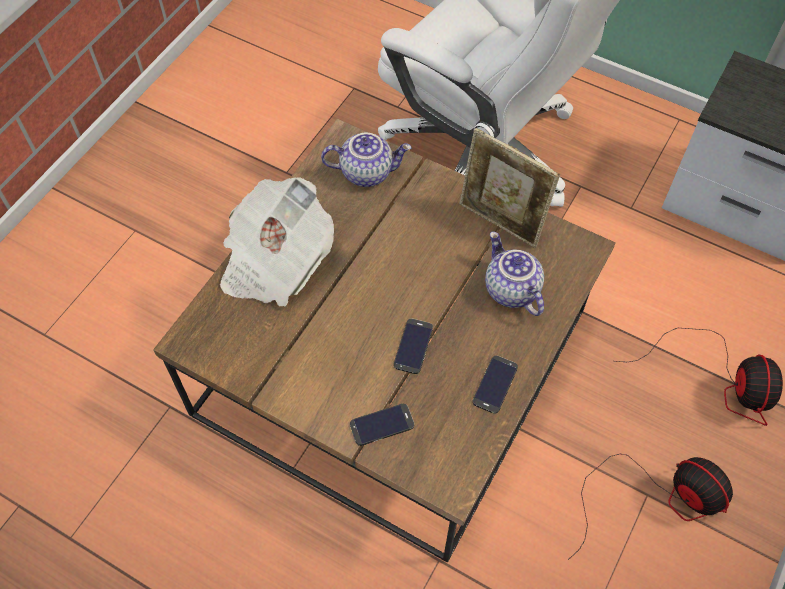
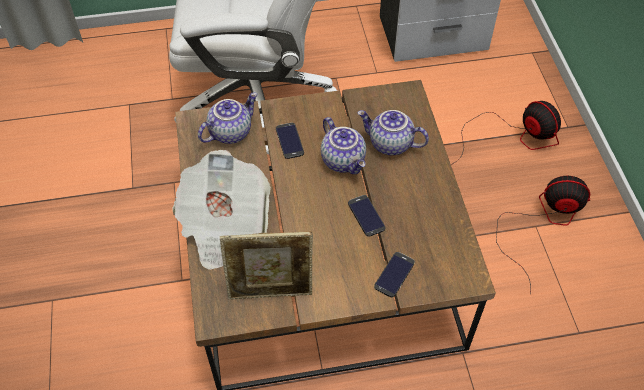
camera: 40 degrees left, 5 degrees down
(447, 275) = (344, 160): none -> teapot
(495, 384) = (435, 203): phone -> phone (289, 141)
(500, 222) = (345, 110): picture frame -> picture frame (271, 292)

